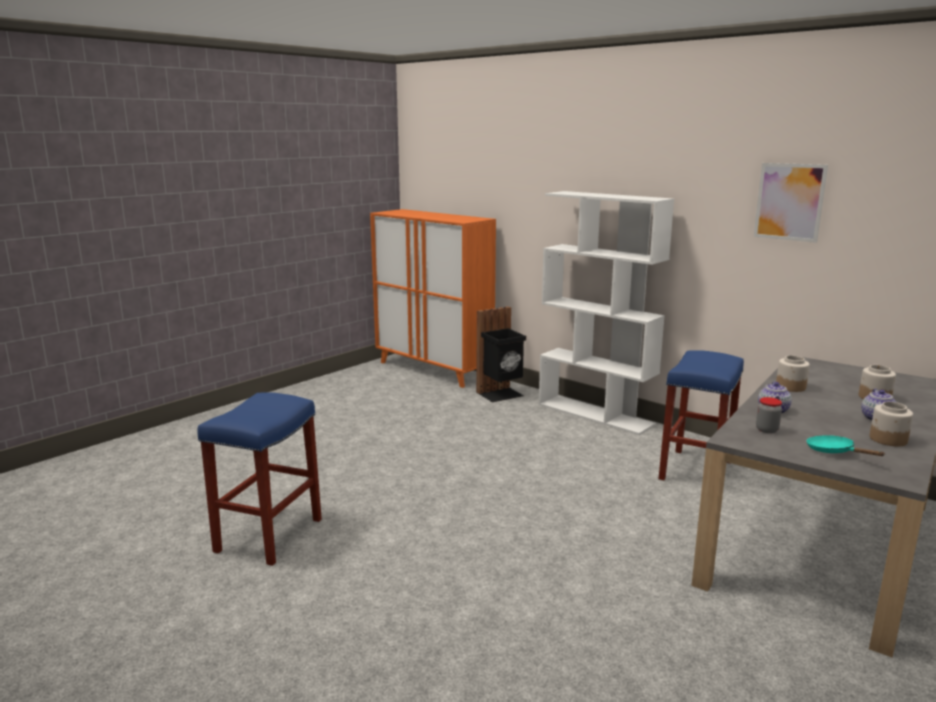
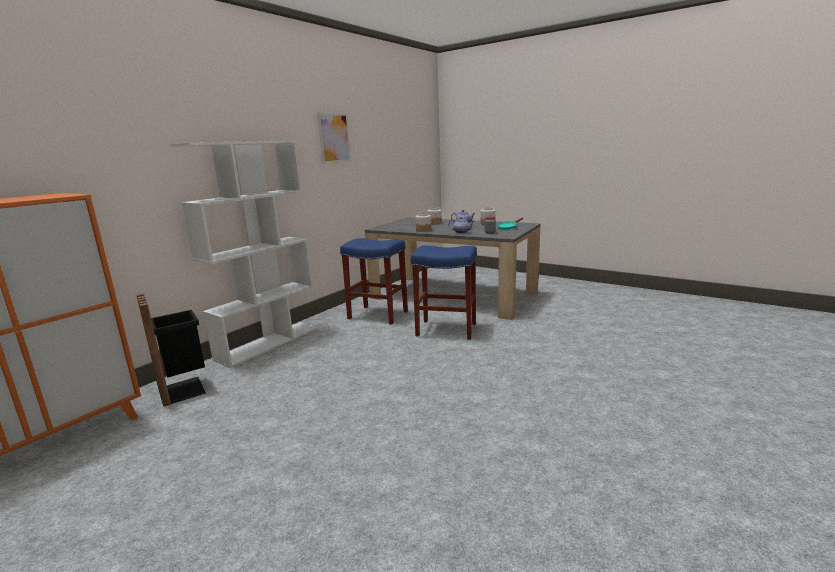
camera: 95 degrees left, 0 degrees up
(269, 534) = (554, 497): blue stool -> blue stool (445, 329)

